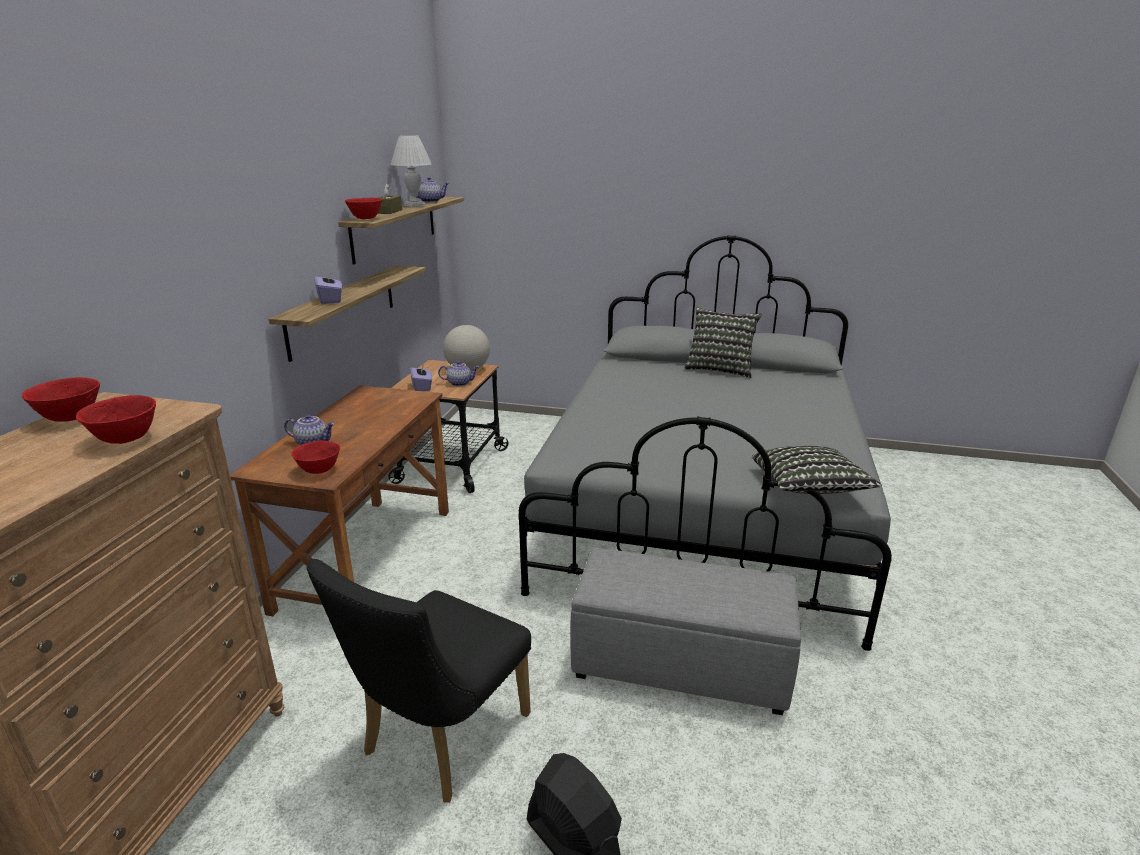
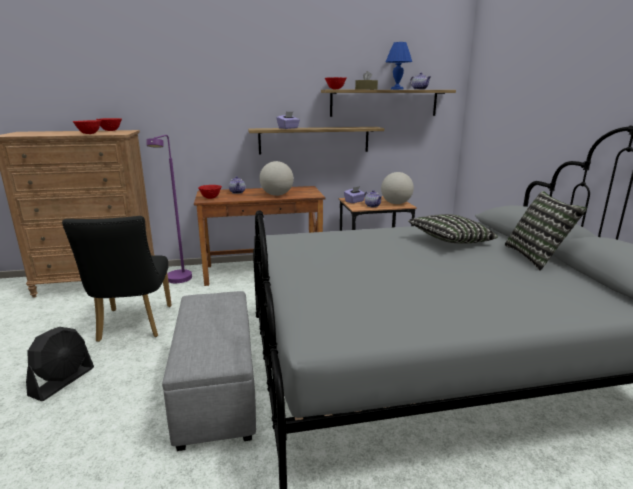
camera: 65 degrees right, 5 degrees down
(296, 663) = (178, 281): none -> purple floor lamp
(381, 418) = (277, 195): none -> globe
(414, 205) = (396, 89): white table lamp -> blue table lamp
(438, 741) = (133, 326): black chair -> black chair turned 105 degrees counterclockwise
(808, 488) = (309, 316): pillow -> pillow (449, 241)

